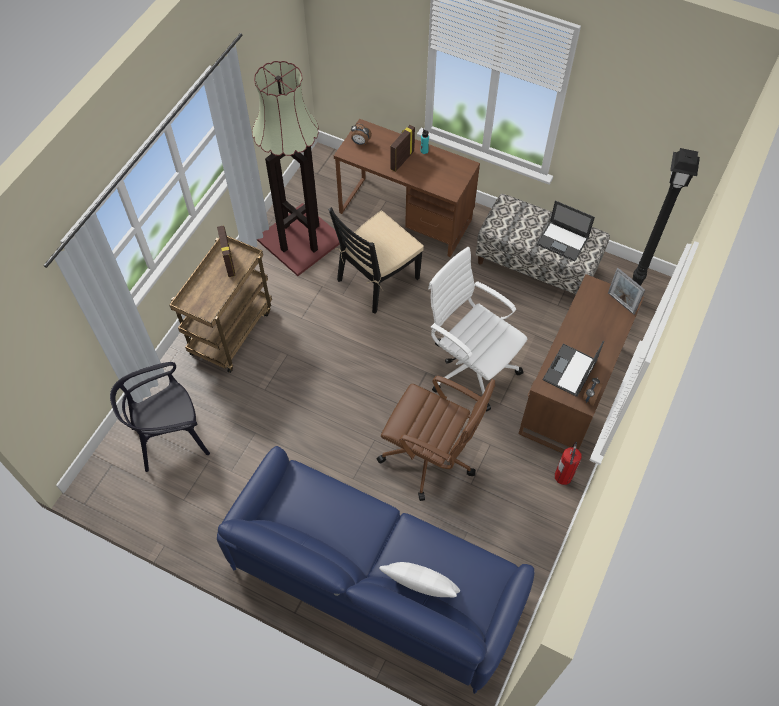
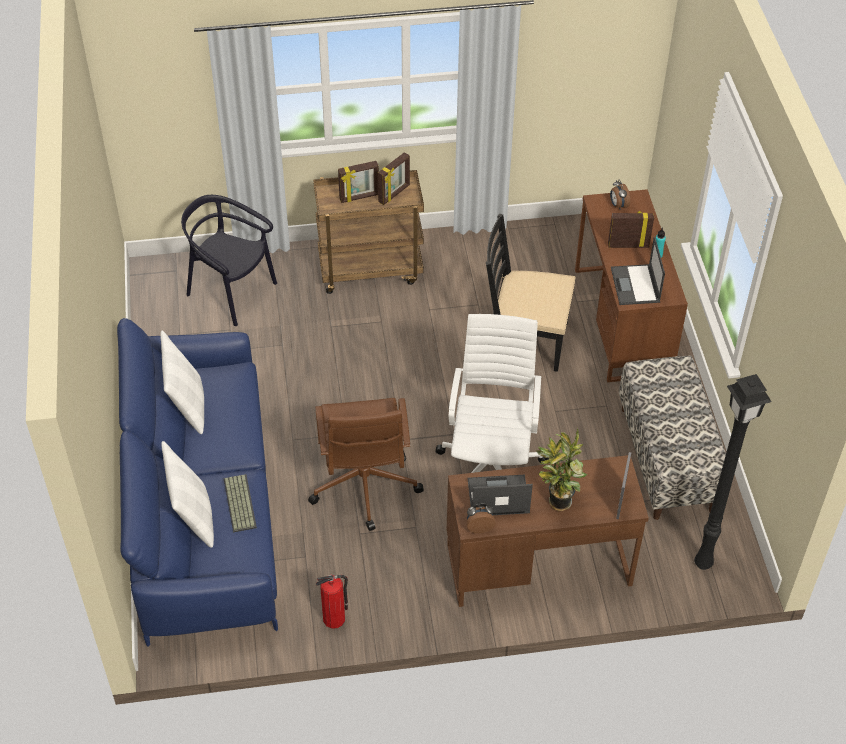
camera: 55 degrees right, 10 degrees down
(212, 286) = (359, 197): none -> picture frame
(300, 238) = (516, 259): floor lamp -> none
(304, 531) = (187, 405): none -> white pillow
(430, 547) = (238, 503): none -> keyboard
(563, 241) = (680, 436): laptop -> laptop (635, 286)
(563, 476) = (430, 607): fire extinguisher -> fire extinguisher (334, 618)
(599, 339) = (557, 503): none -> potted plant

